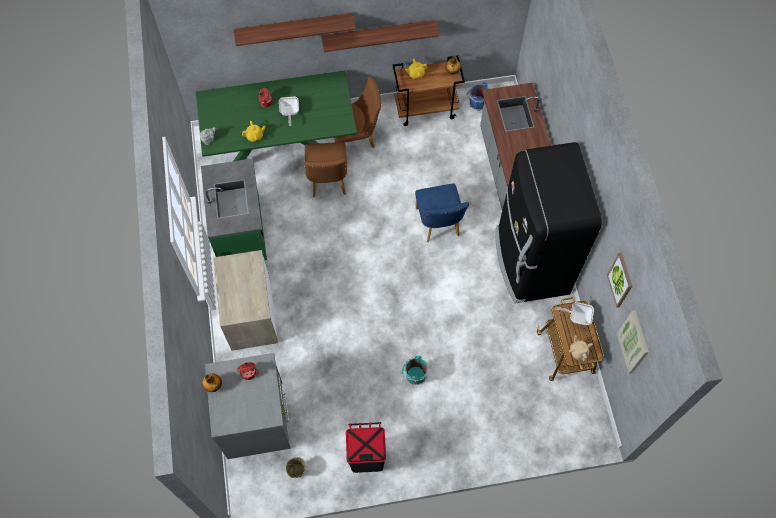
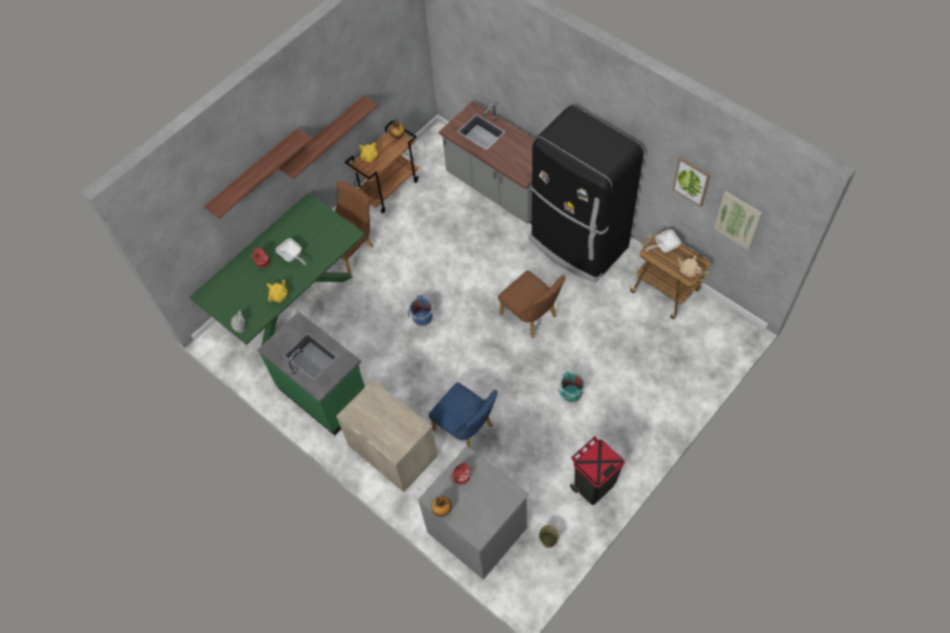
camera: 35 degrees left, 5 degrees down
(328, 182) = (360, 300): brown chair -> brown chair (531, 318)
(439, 225) = (482, 268): blue chair -> blue chair (467, 430)
(477, 103) = (425, 157): blue bucket -> blue bucket (421, 318)

